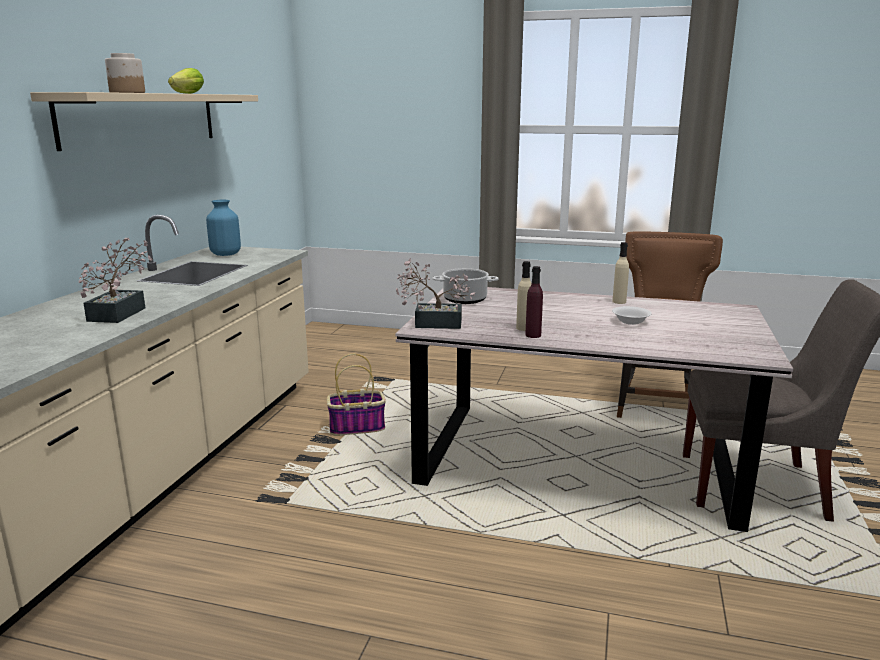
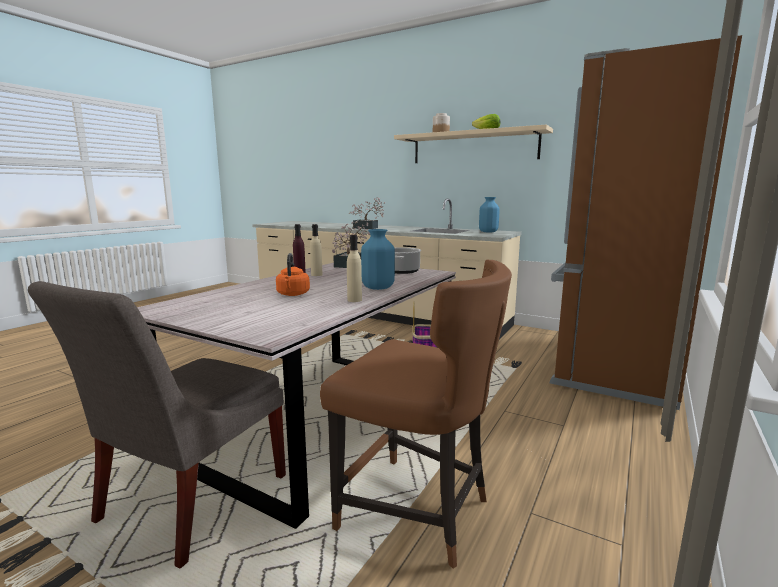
camera: 105 degrees right, 5 degrees down
(371, 344) = (613, 367): none -> brown fridge
(562, 300) = (377, 288): none -> blue vase
(630, 321) = (293, 294): white bowl -> orange kettle

